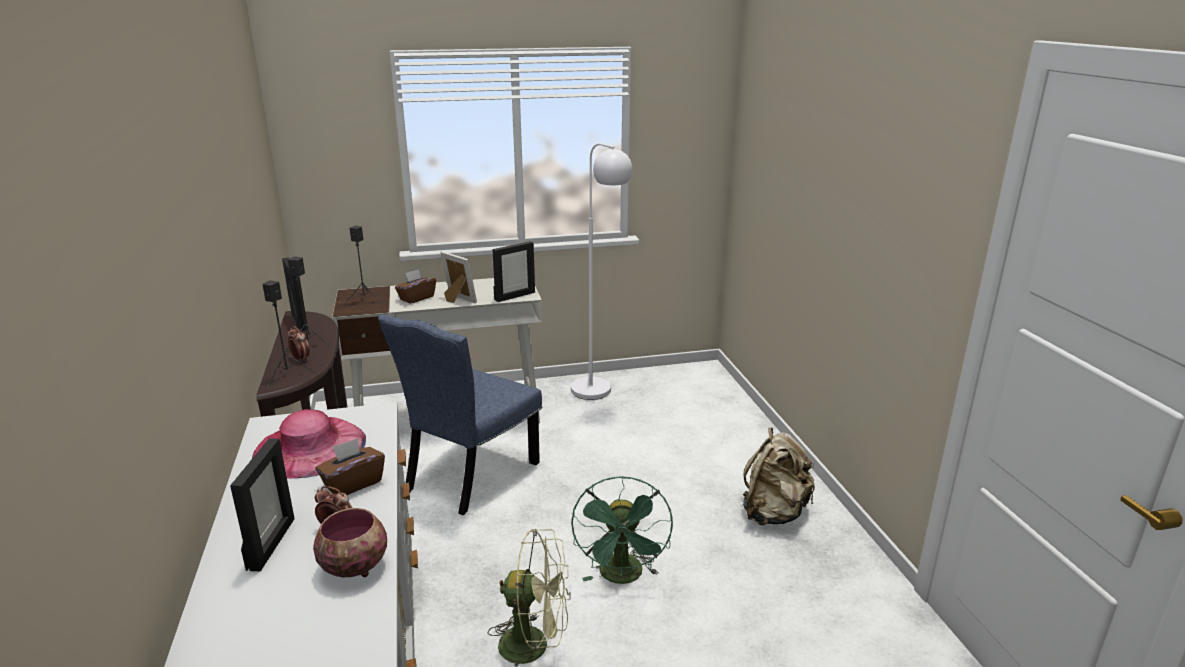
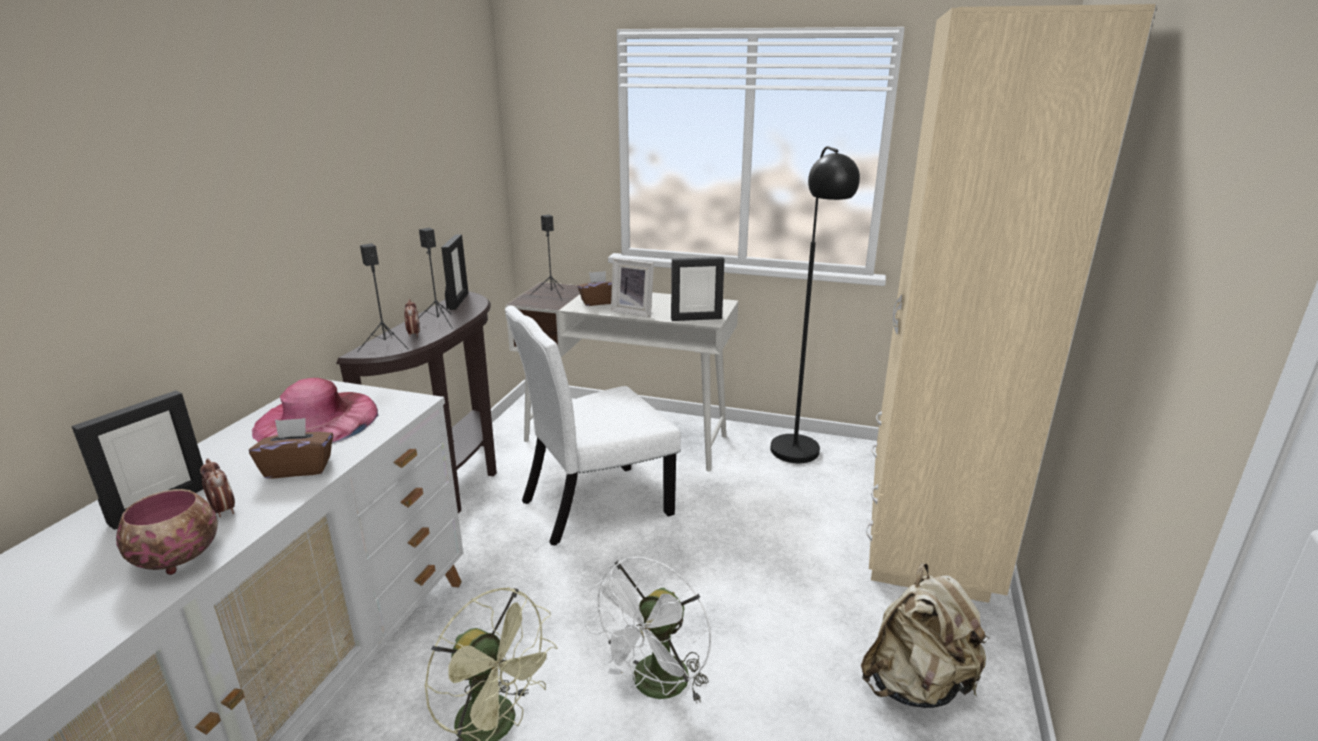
camera: 30 degrees right, 0 degrees up
(457, 300) = (634, 311): picture frame -> picture frame turned 135 degrees clockwise
(472, 474) = (598, 504): blue chair -> white chair
(598, 395) = (799, 459): white floor lamp -> black floor lamp
(623, 577) = (656, 688): green fan -> white fan
(715, 415) = (928, 524): none -> beige wardrobe

